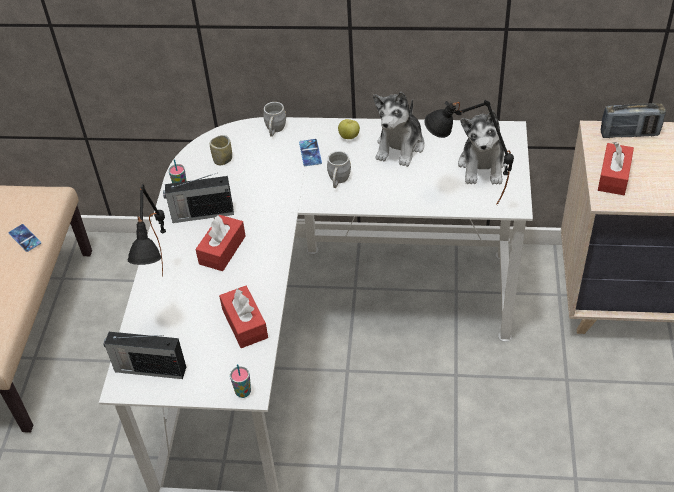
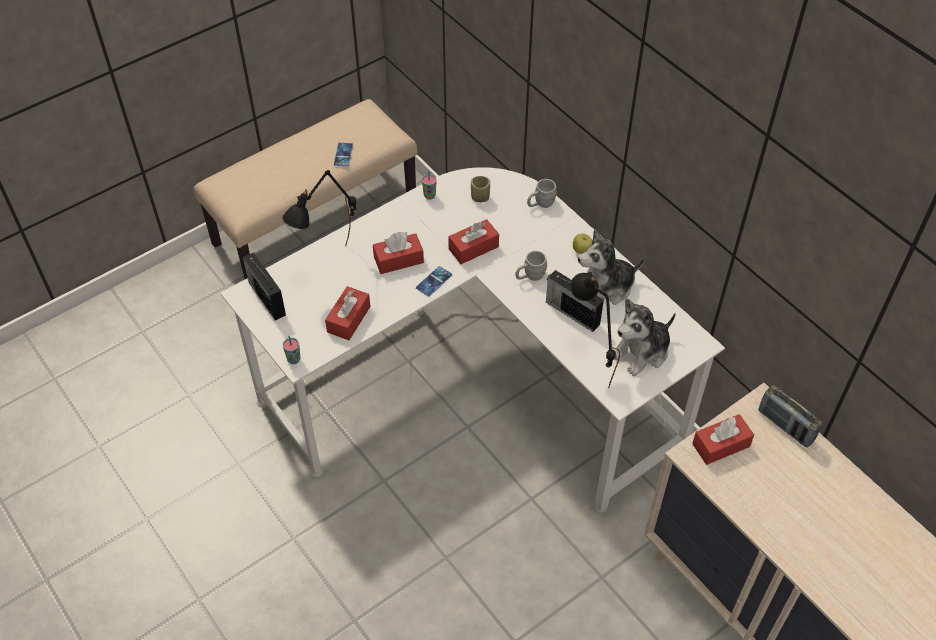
camera: 45 degrees right, 5 degrees up
(201, 214) = (418, 224): radio -> radio (571, 312)
(269, 196) = (473, 248): none -> red tissue box
(310, 153) = (540, 240): phone -> phone (434, 281)

